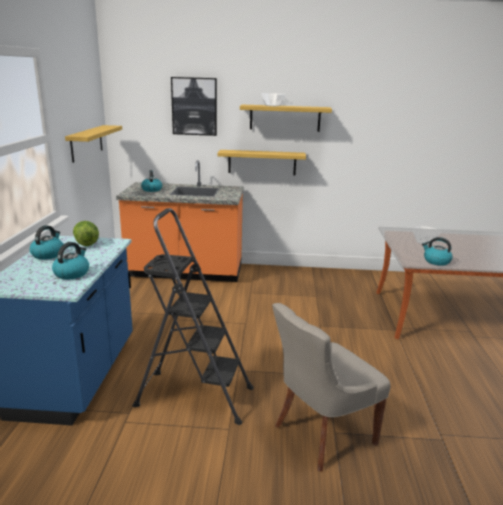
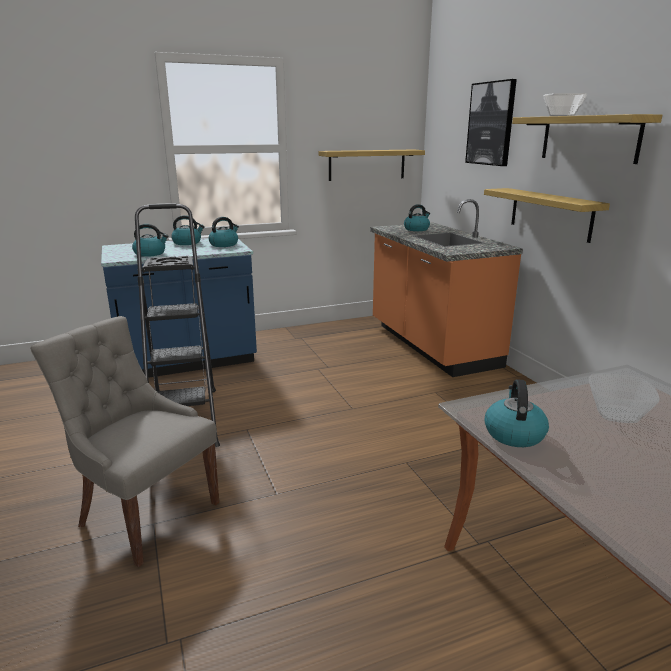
camera: 65 degrees right, 0 degrees up
(86, 243) = (224, 244): lettuce -> kettle

